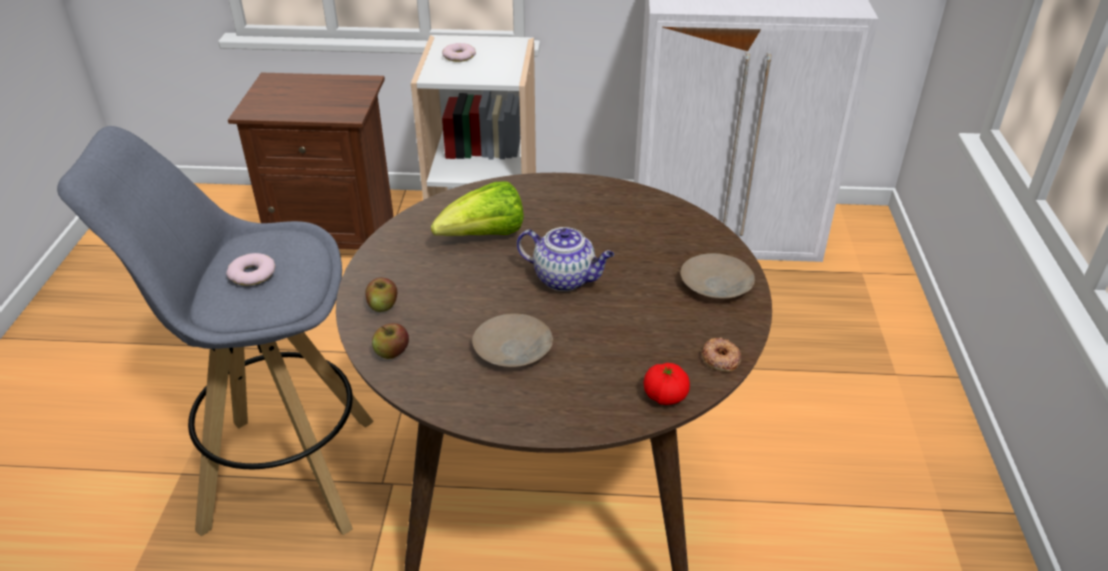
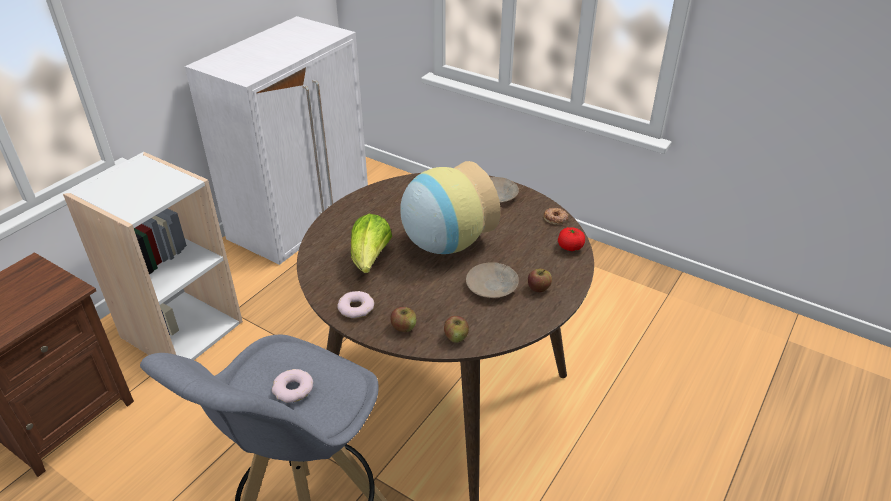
camera: 60 degrees left, 0 degrees up
(459, 56) = (121, 191): donut -> donut (356, 308)
(542, 393) = (538, 288): none -> apple
(565, 279) = (444, 243): teapot -> vase

